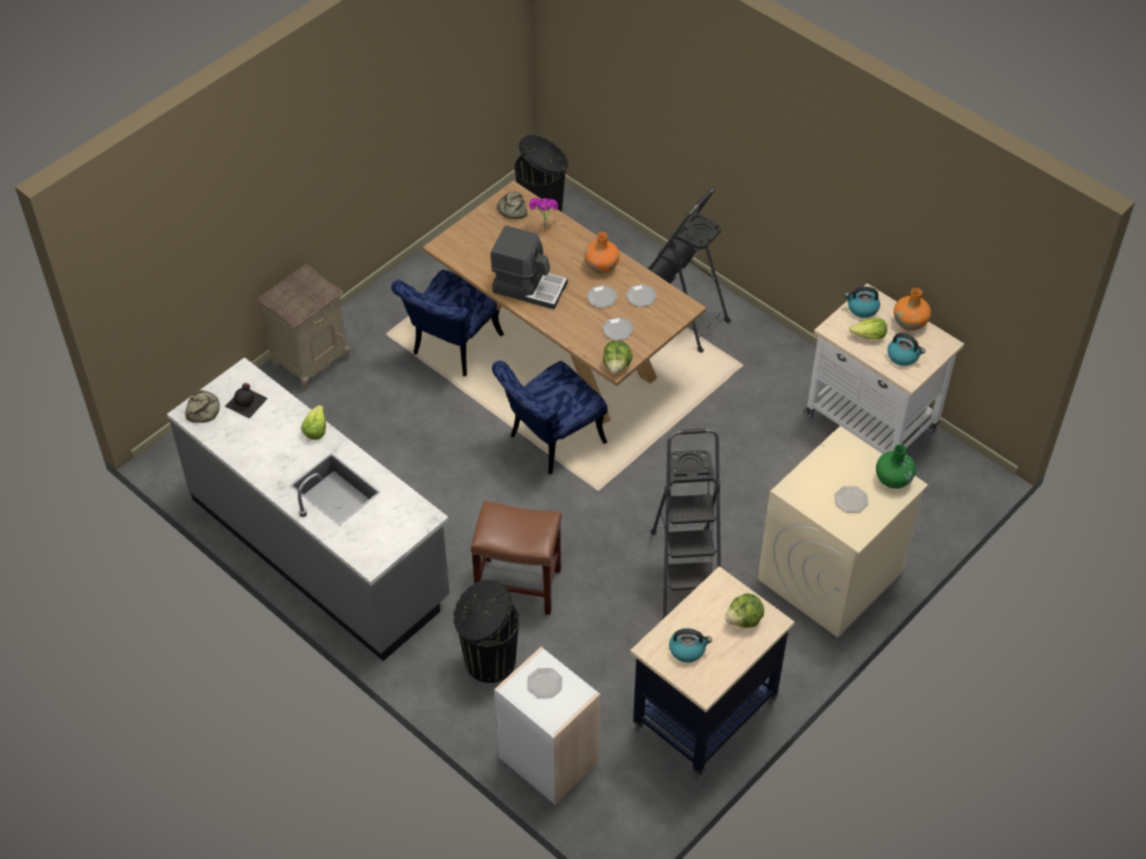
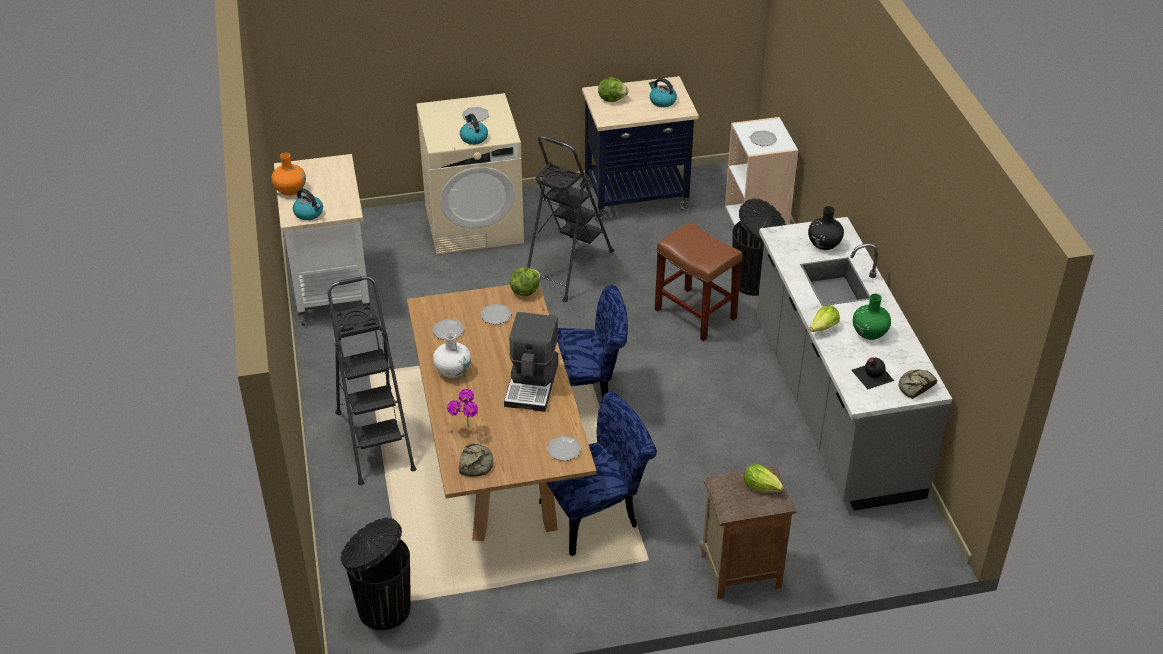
camera: 145 degrees left, 10 degrees down
(372, 529) = (824, 244): none -> black vase
(529, 287) = (533, 384): coffee machine -> coffee machine turned 135 degrees counterclockwise
(601, 266) = (452, 370): orange vase -> white vase
(602, 298) = (481, 345): plate -> plate (564, 449)
(869, 336) = (331, 195): lettuce -> lettuce (761, 486)
(893, 479) = (434, 114): green vase -> green vase (869, 333)
(903, 356) = (325, 174): kettle -> kettle (473, 138)

